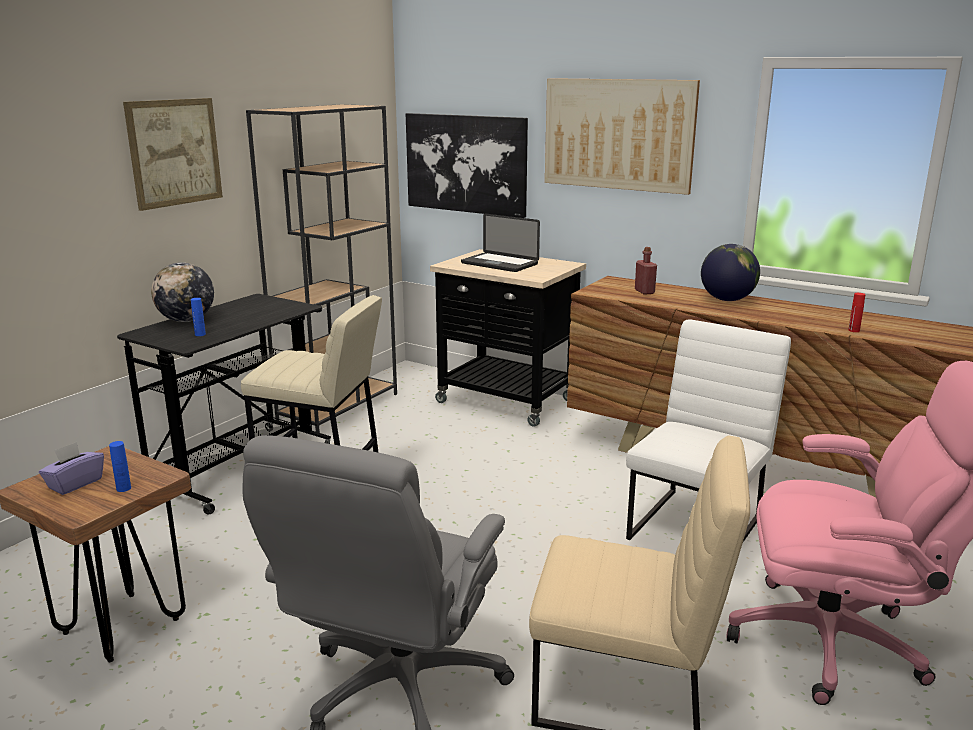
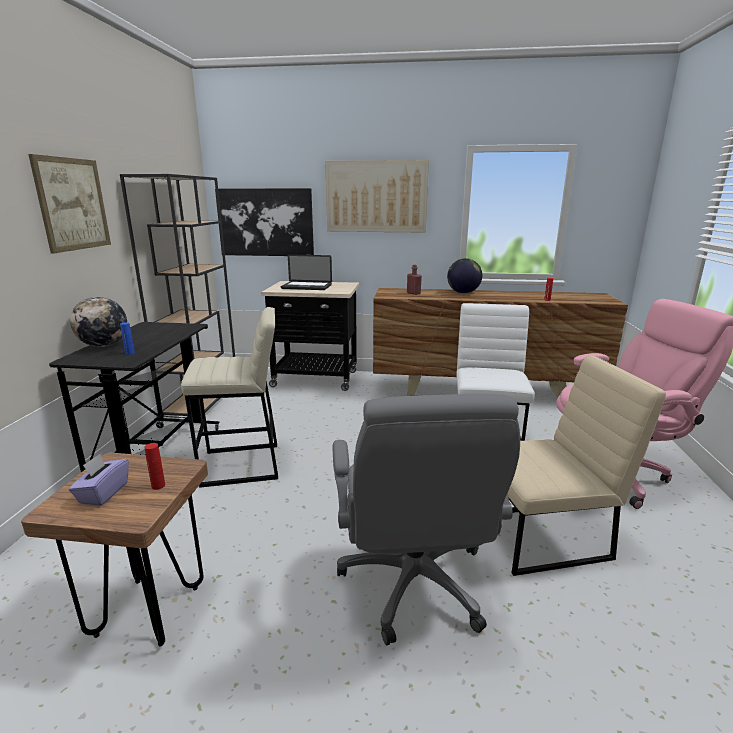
camera: 25 degrees left, 0 degrees up
(123, 488) = (158, 486): blue bottle -> red bottle

